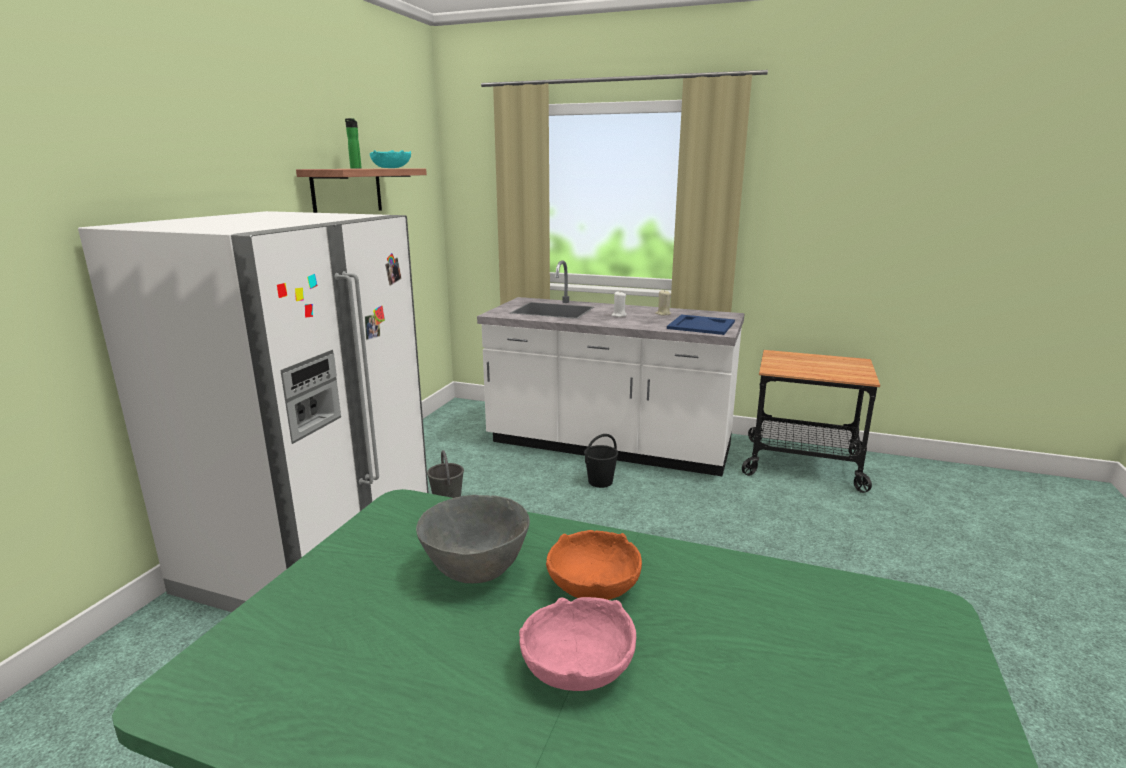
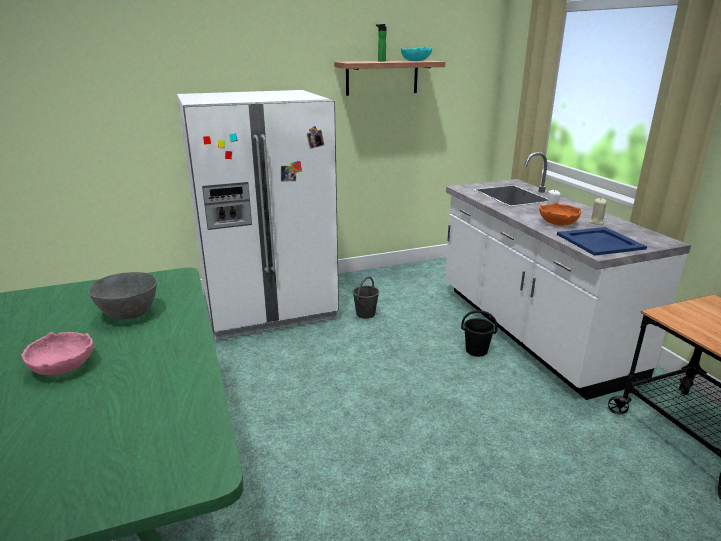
camera: 50 degrees right, 5 degrees up
(595, 586) = (140, 347): orange bowl -> orange bowl (558, 223)

